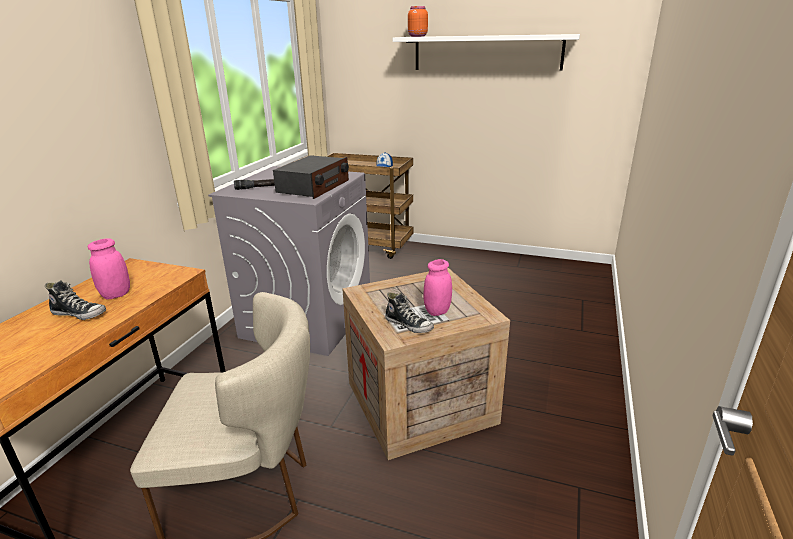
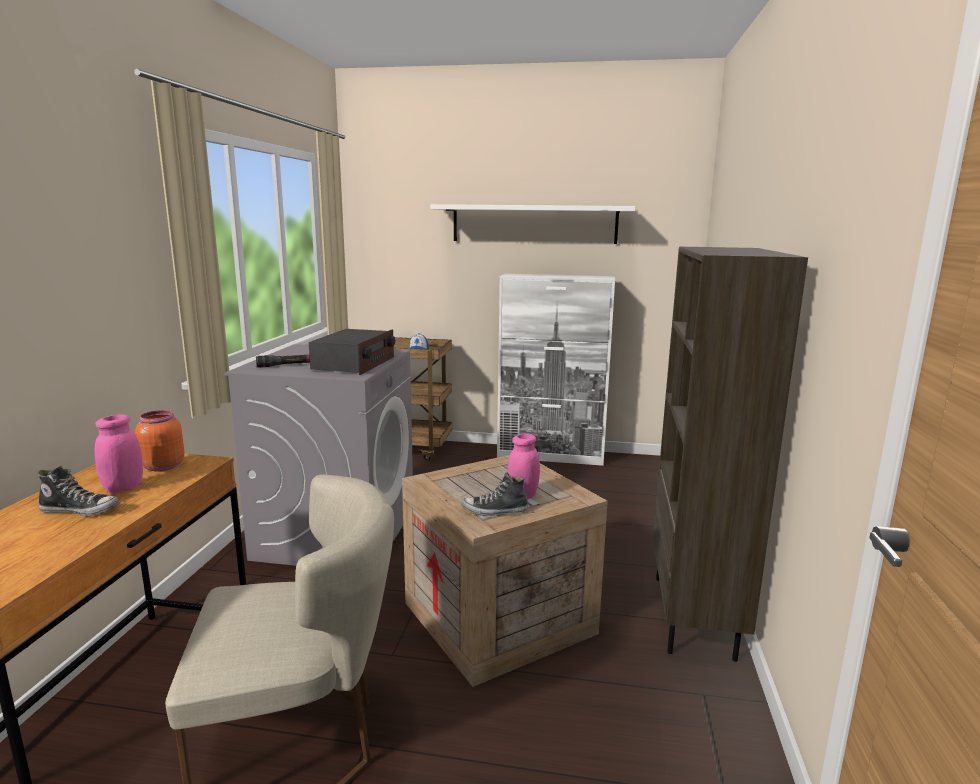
camera: 10 degrees left, 10 degrees down
(409, 325) = (494, 511): shoe -> shoe turned 150 degrees clockwise
(417, 36) = (457, 204): orange jar -> orange jar (162, 466)
(494, 258) = (551, 455): none -> white cabinet
(588, 415) = (695, 616): none -> brown bookcase

